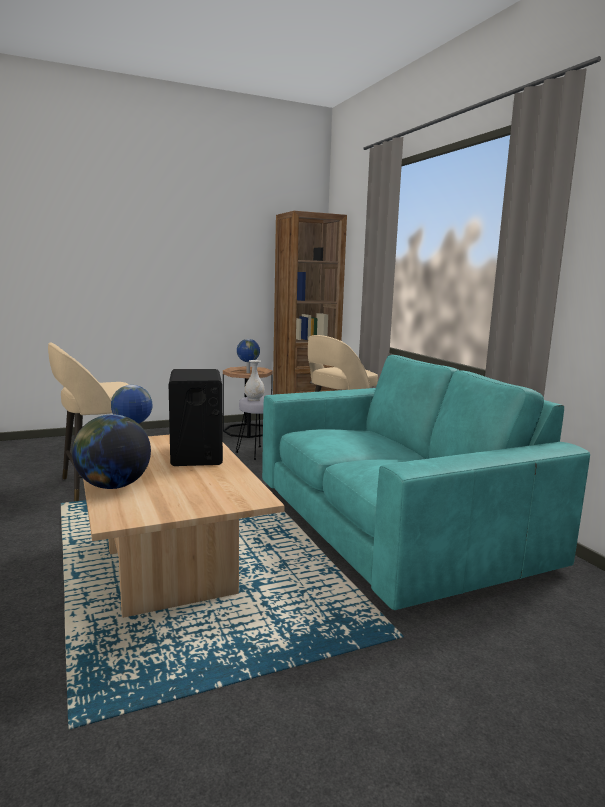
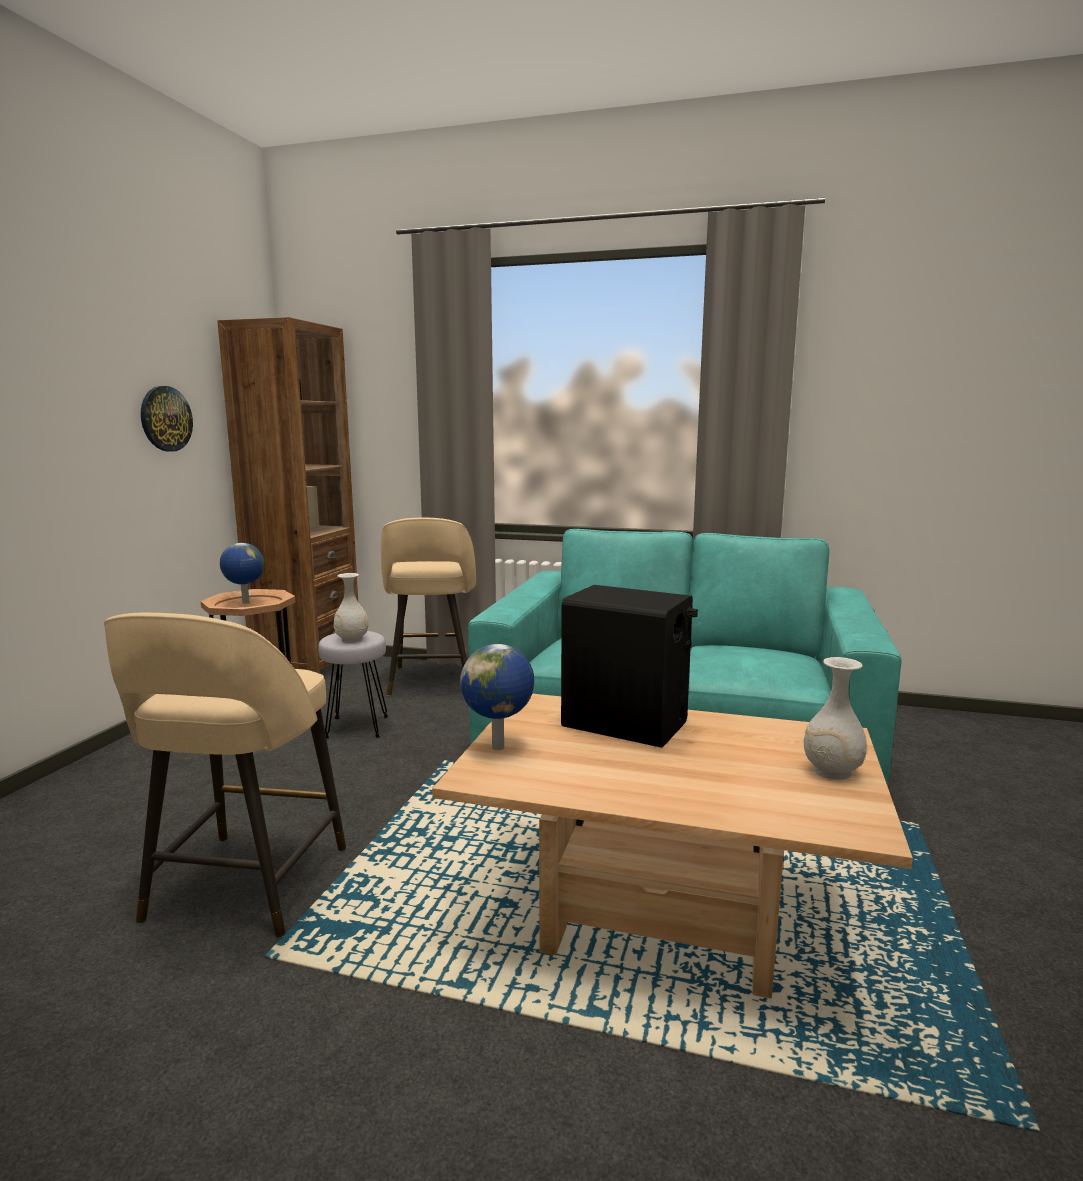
camera: 50 degrees left, 0 degrees up
(113, 486) = (715, 804): globe -> none
(191, 503) = (831, 771): none -> white vase
(232, 269) = (165, 419): none -> wall clock

